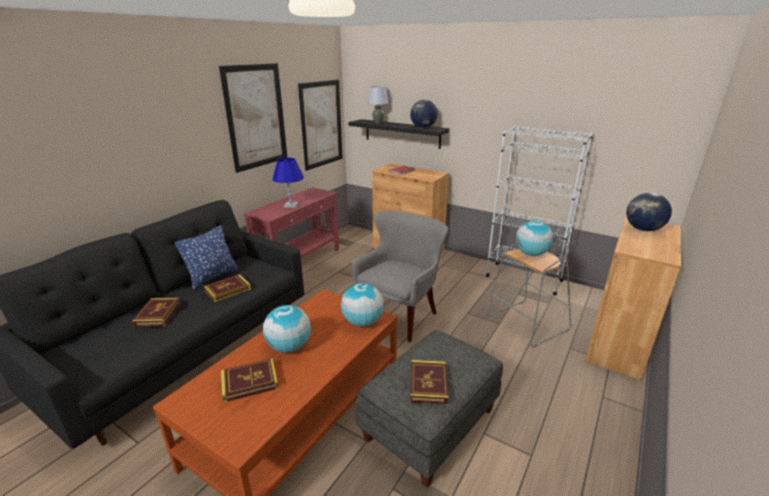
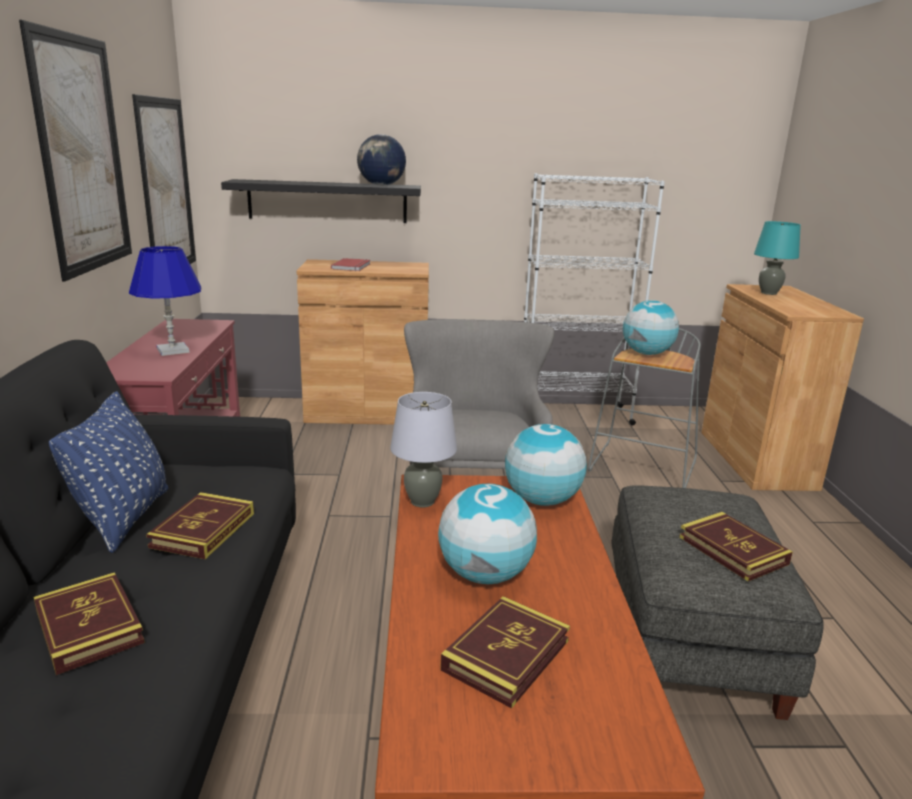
camera: 35 degrees left, 5 degrees down
(378, 122) = (282, 181): grey table lamp -> grey table lamp (422, 501)
(643, 229) = (768, 293): globe -> turquoise table lamp

